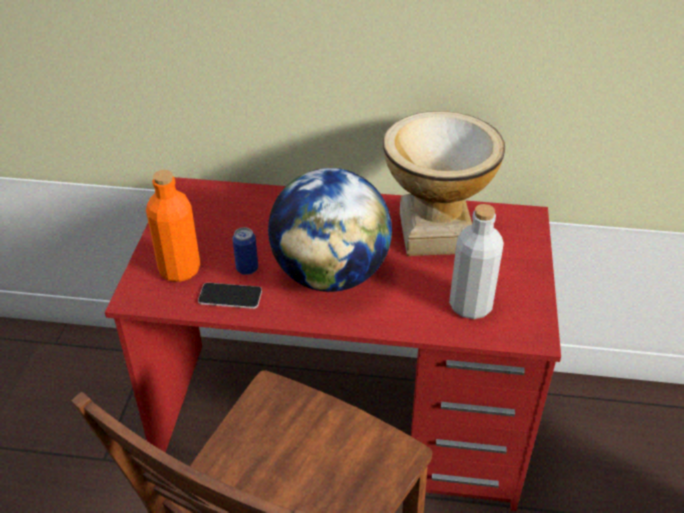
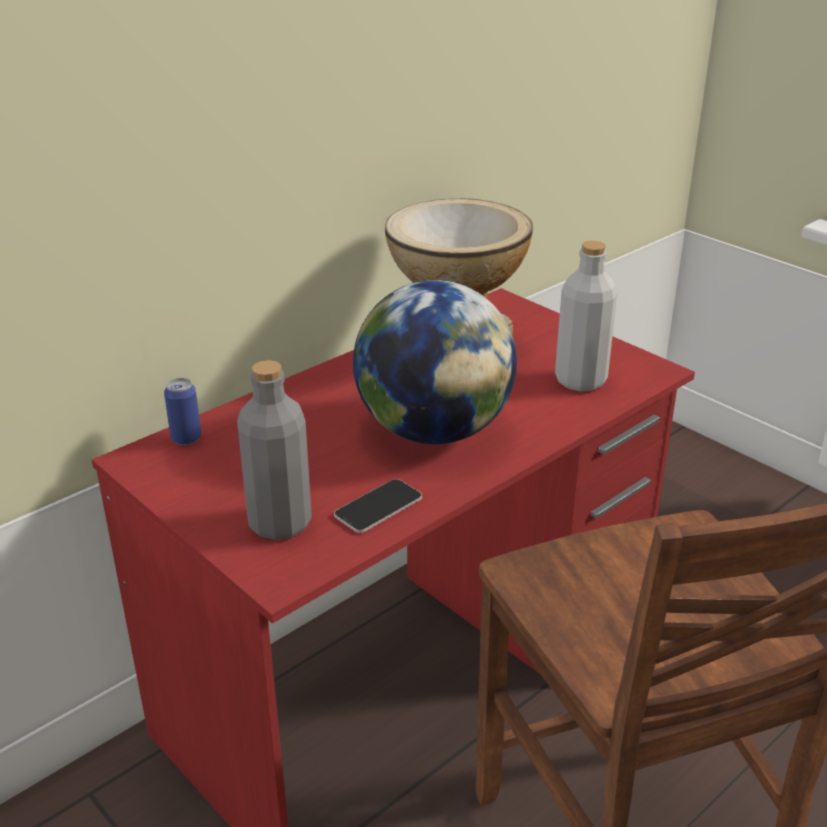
camera: 50 degrees left, 10 degrees down
(179, 270) = (280, 523): orange bottle -> grey bottle
(247, 268) = (348, 476): can -> can (186, 438)

